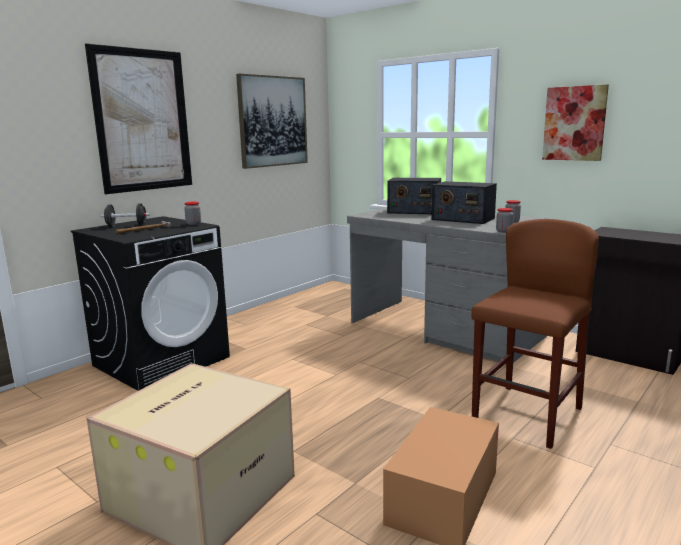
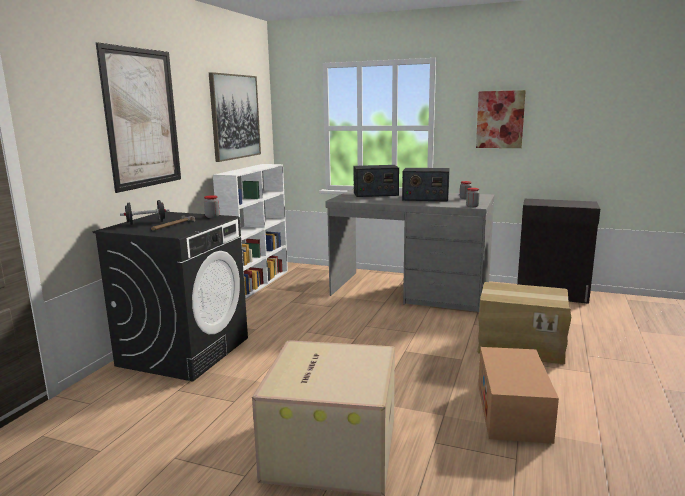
camera: 20 degrees left, 0 degrees up
(290, 301) = (257, 283): none -> white bookcase
(527, 415) = (520, 345): brown stool -> cardboard box

